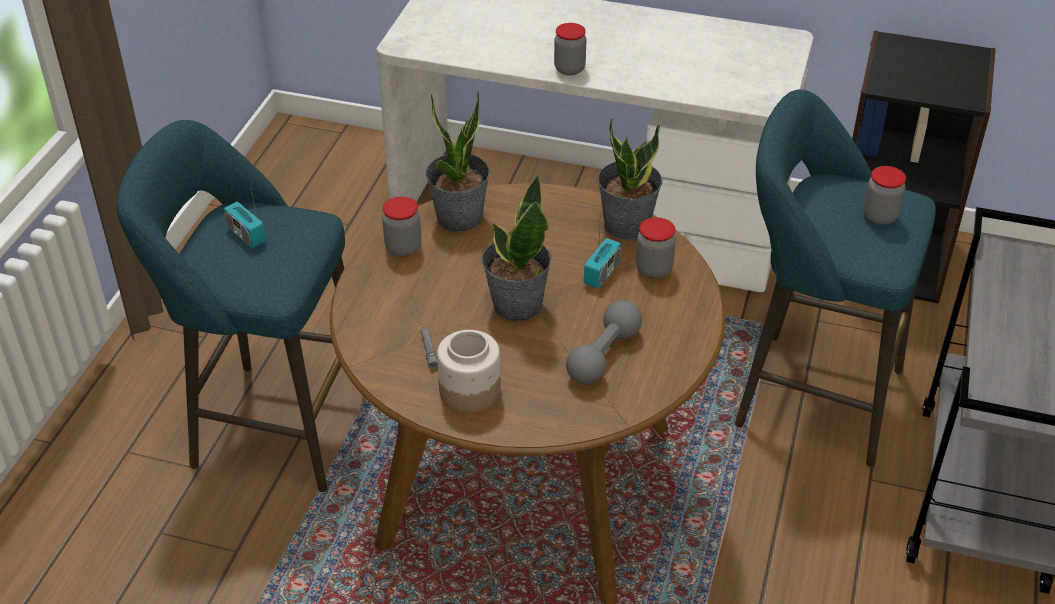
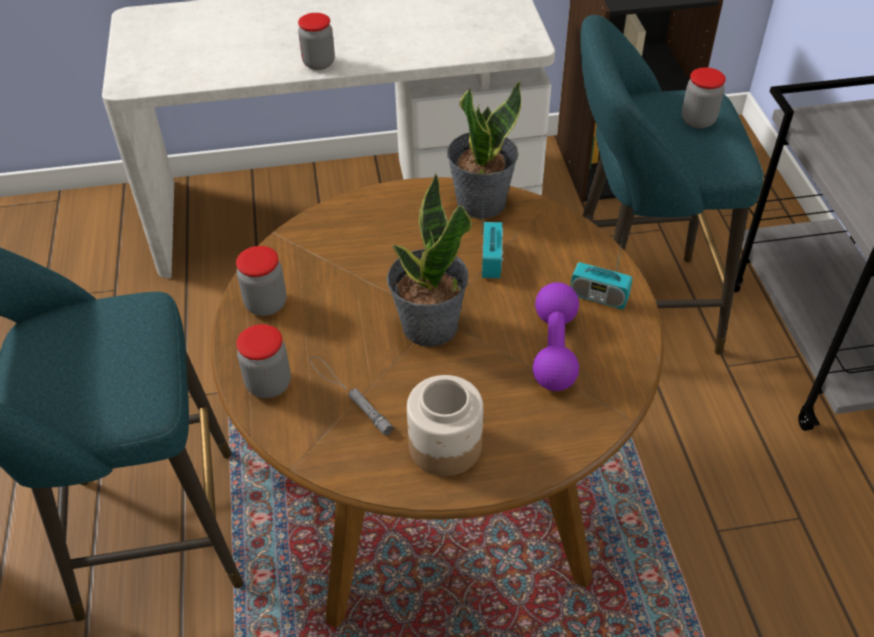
camera: 25 degrees left, 5 degrees up
(246, 235) = (71, 350): radio -> radio (599, 297)
(459, 218) = (306, 250): potted plant -> none
(603, 355) = (554, 349): grey dumbbell -> purple dumbbell
(654, 269) = (538, 239): jar -> jar (268, 384)

